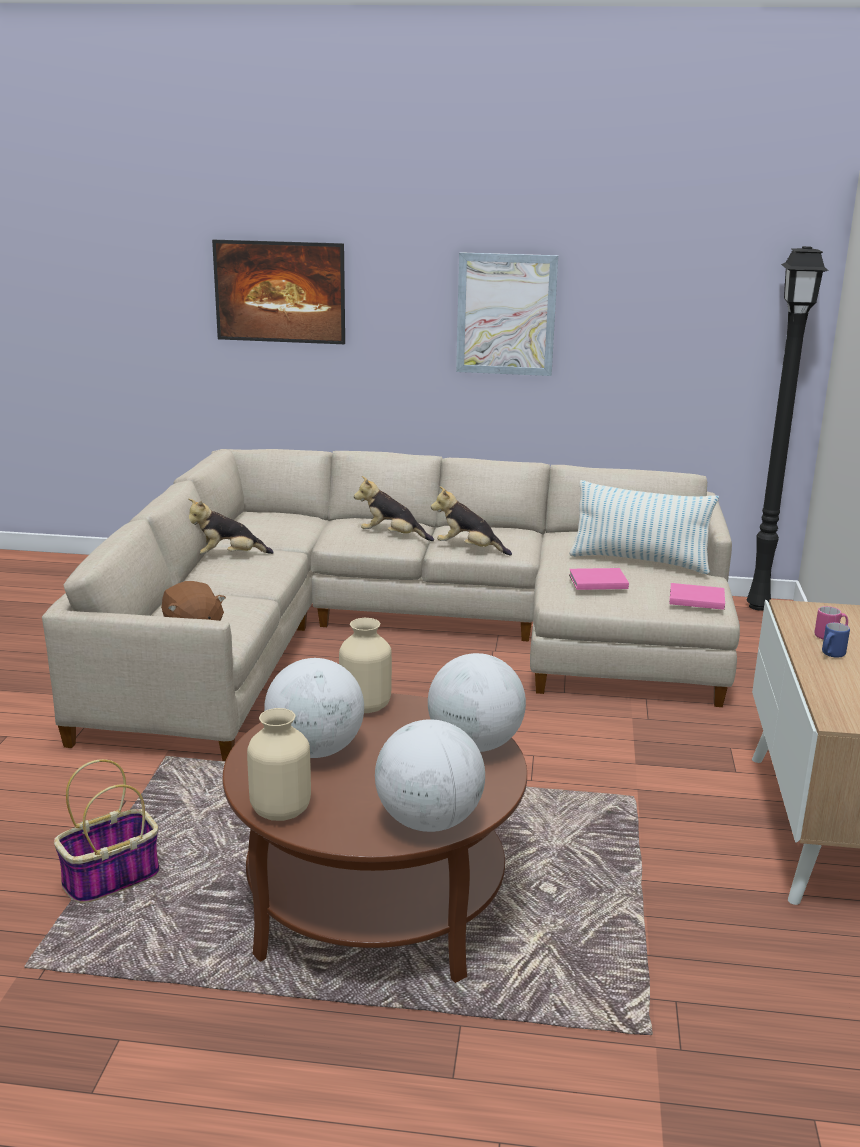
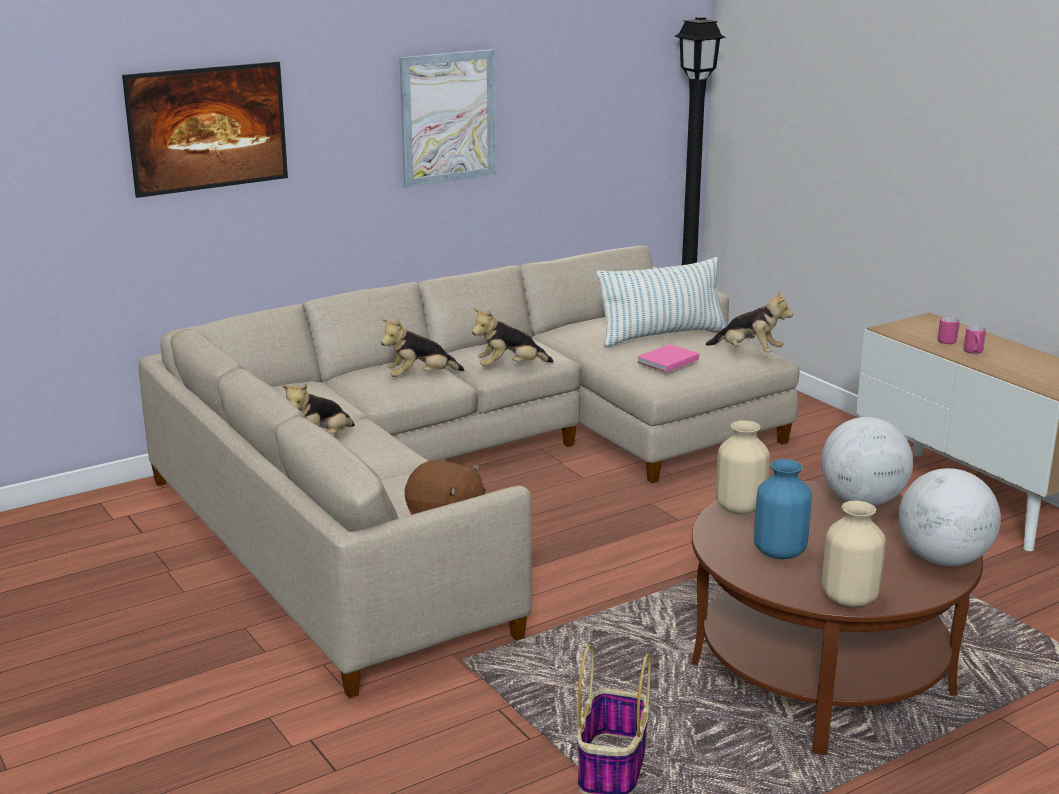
camera: 40 degrees left, 0 degrees up
(315, 750) = (778, 551): globe -> blue vase
(695, 598) = (748, 352): pink book -> plush toy
(831, 655) = (973, 352): blue mug -> pink mug

